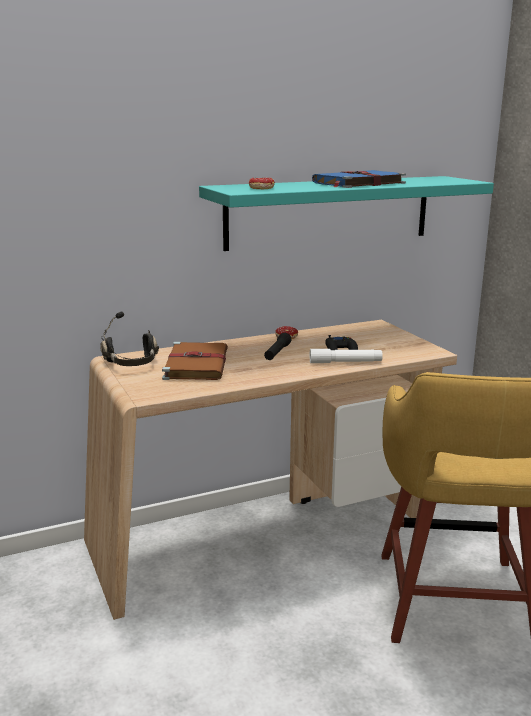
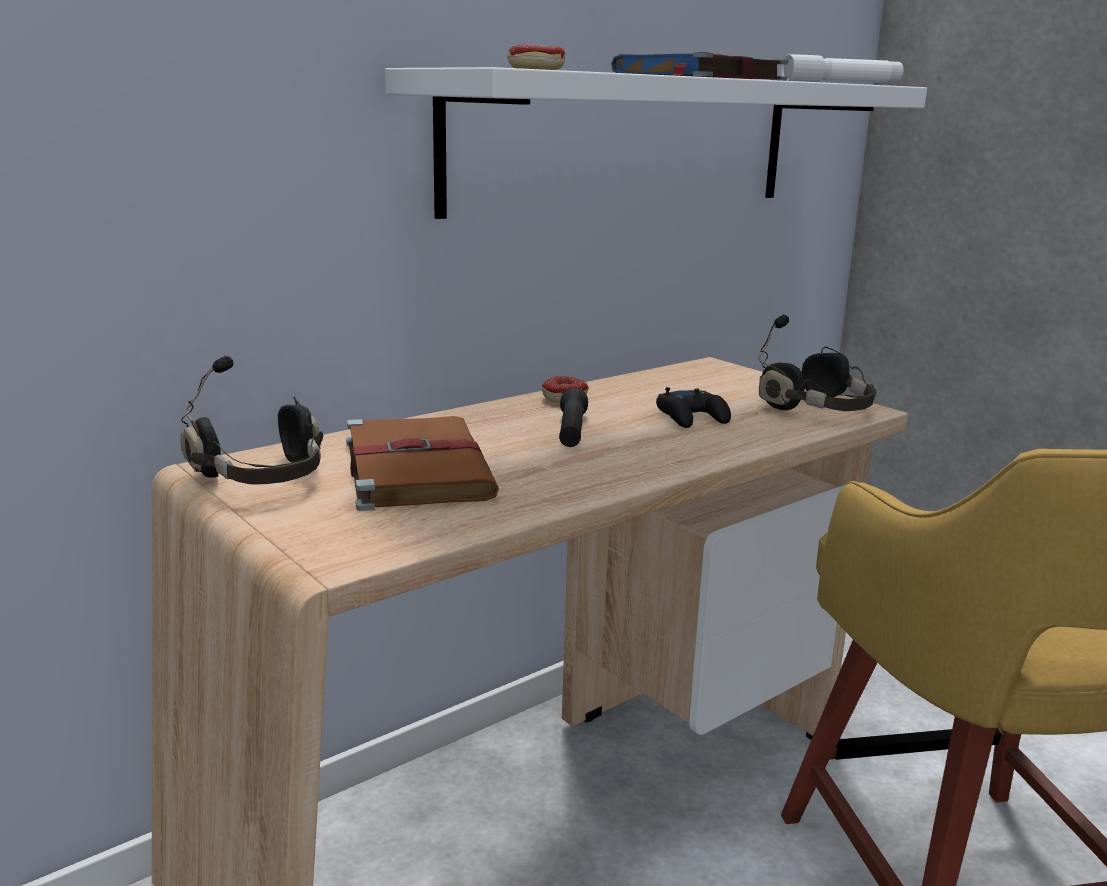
camera: 15 degrees left, 0 degrees up
(330, 212) = (628, 143): turquoise shelf -> white shelf
(345, 362) = (723, 441): white flashlight -> white flashlight (842, 83)
(410, 350) = (818, 409): none -> black headphones

